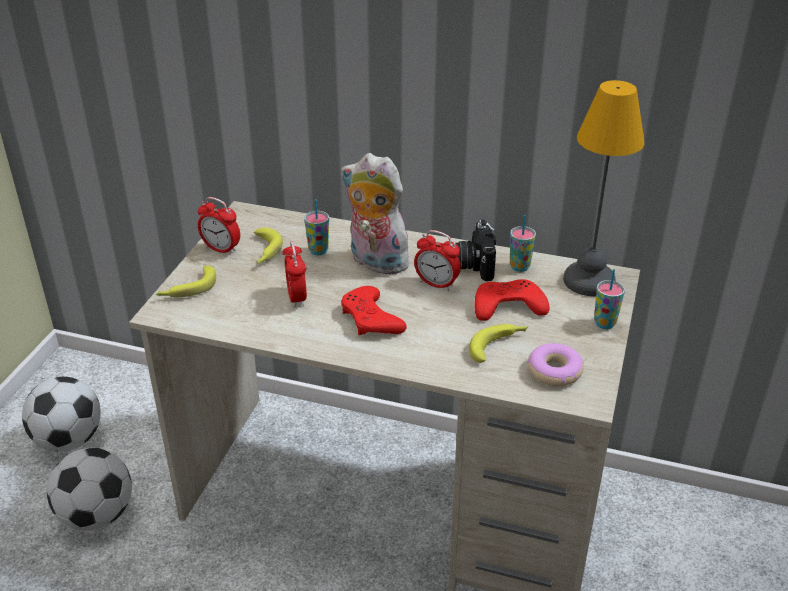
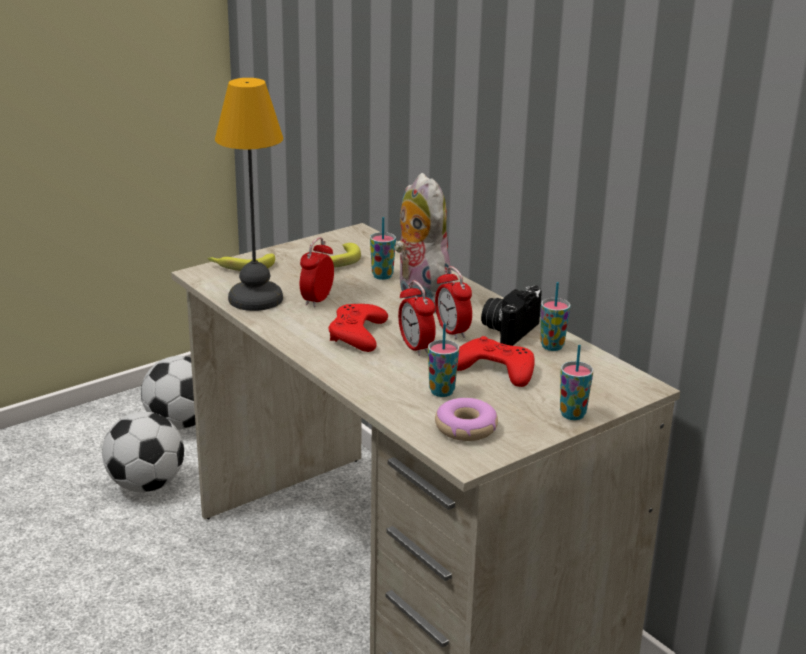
camera: 35 degrees right, 10 degrees down
(221, 249) = (304, 250): alarm clock -> alarm clock (416, 347)
(498, 345) = (441, 392): banana -> cup
(588, 281) = (606, 380): table lamp -> table lamp (253, 299)

